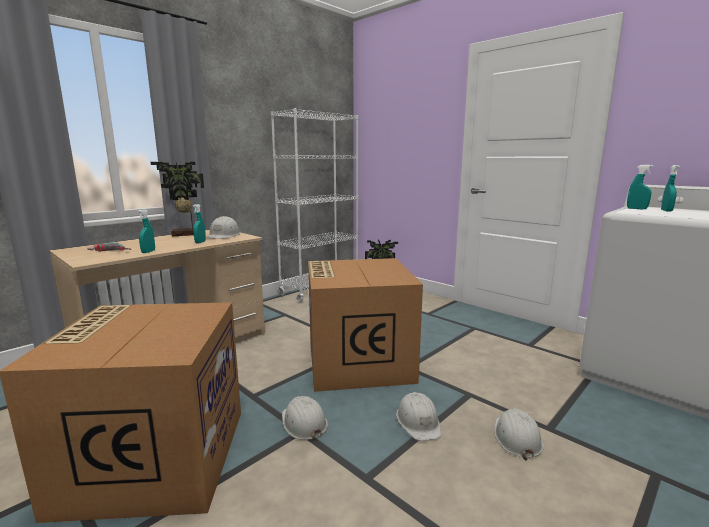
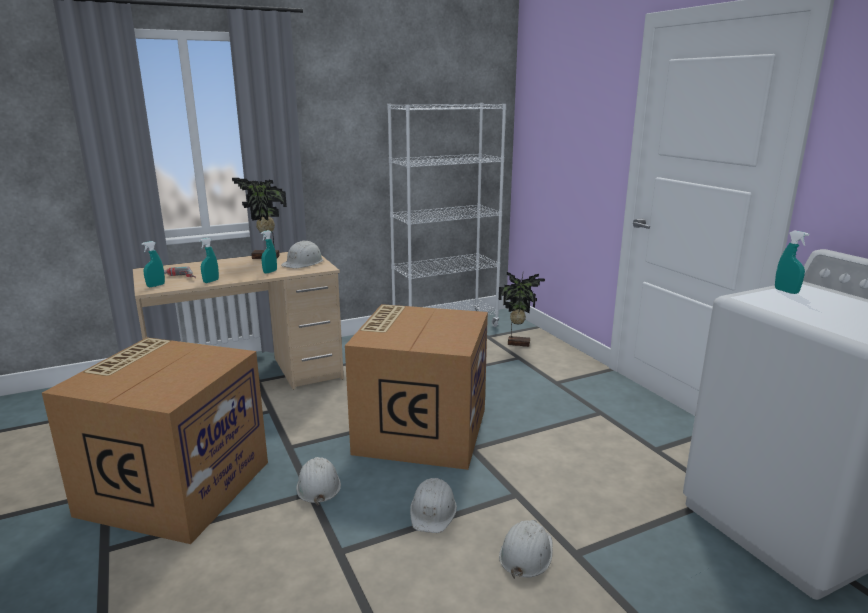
camera: 20 degrees right, 5 degrees up
(666, 211) = (820, 301): turquoise spray bottle -> turquoise spray bottle (156, 285)

